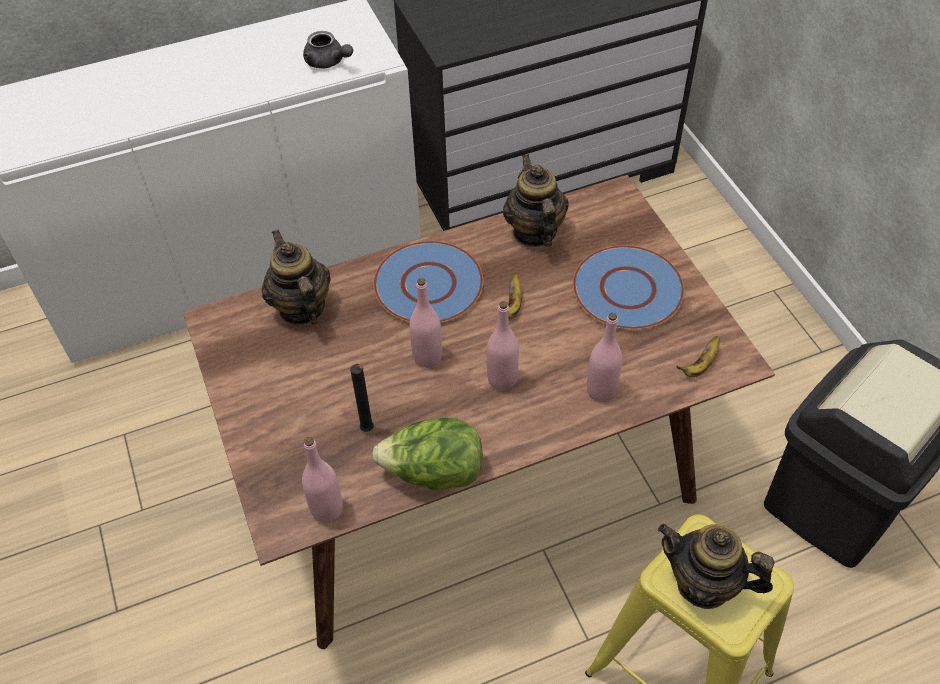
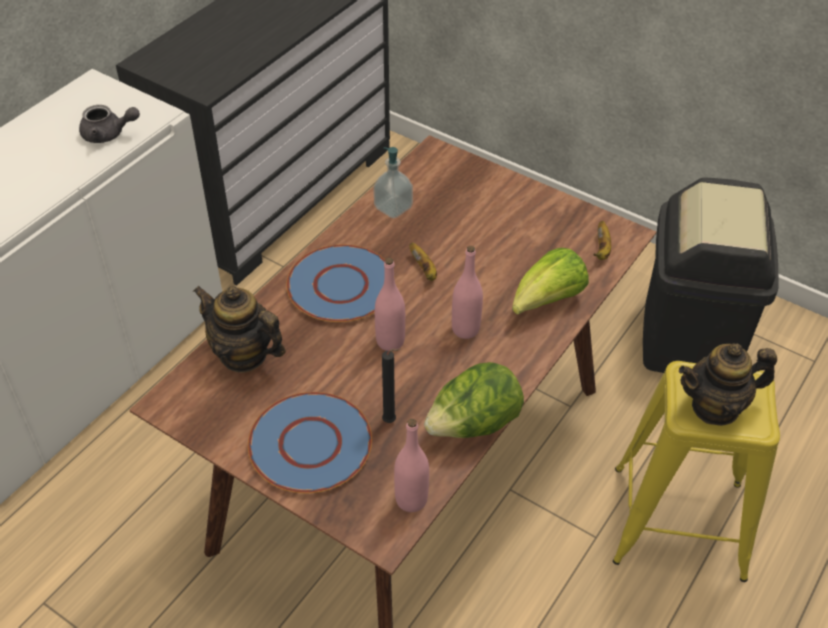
camera: 35 degrees left, 5 degrees down
(534, 232) = (393, 208): teapot -> soap dispenser
(601, 391) = (547, 301): pink bottle -> lettuce
(628, 289) = (503, 219): blue plate -> blue plate (311, 443)

